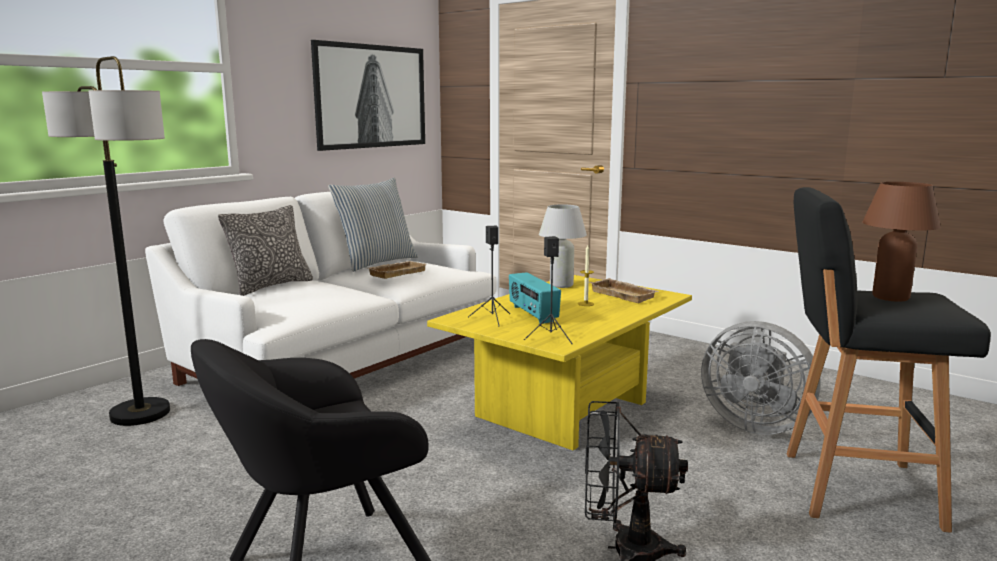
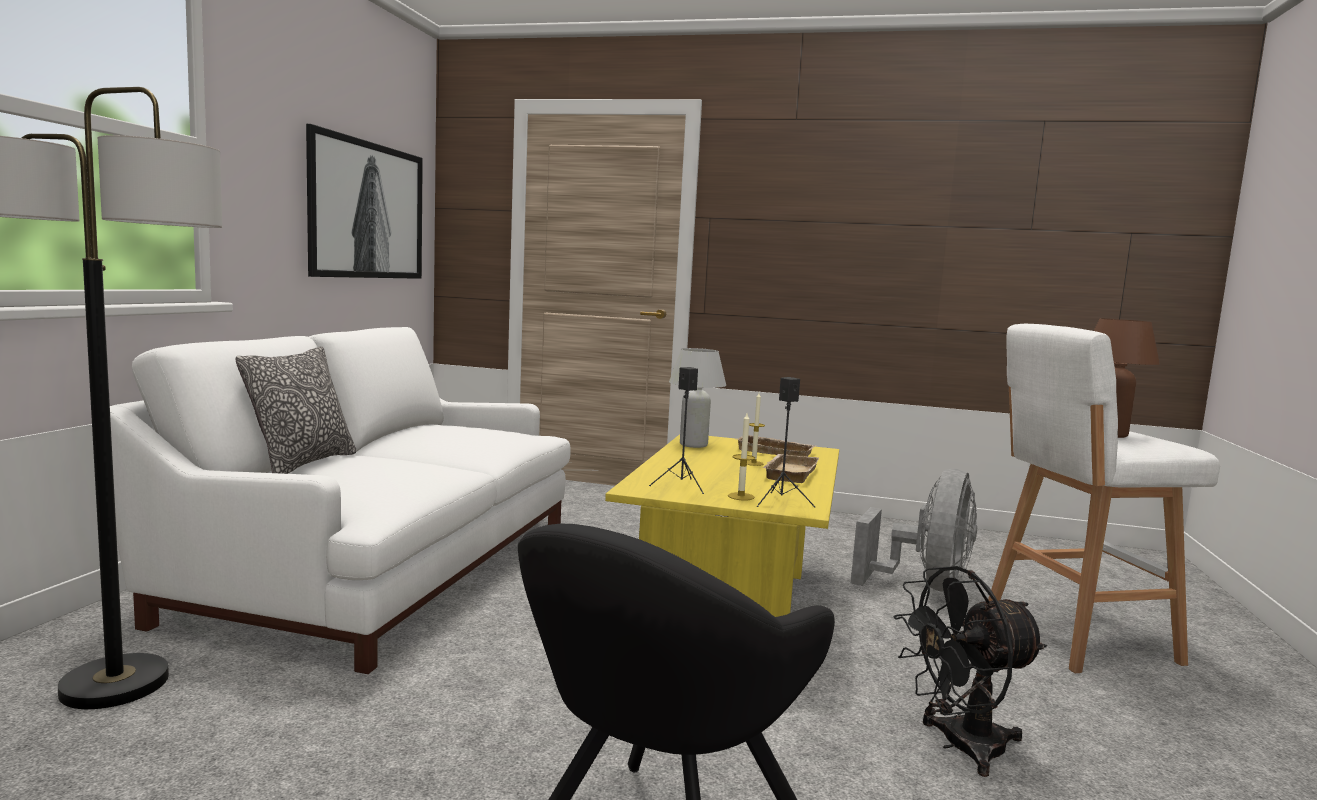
camera: 25 degrees left, 5 degrees down
(376, 262) = (413, 428): pillow -> none
(396, 273) = (465, 439): beige tray -> beige tray (788, 473)
(525, 330) = (741, 496): none -> candle
(532, 314) = (717, 478): radio -> none
(754, 424) = (924, 585): grey fan -> grey fan turned 75 degrees counterclockwise
(853, 488) = (1073, 637): black stool -> white stool

